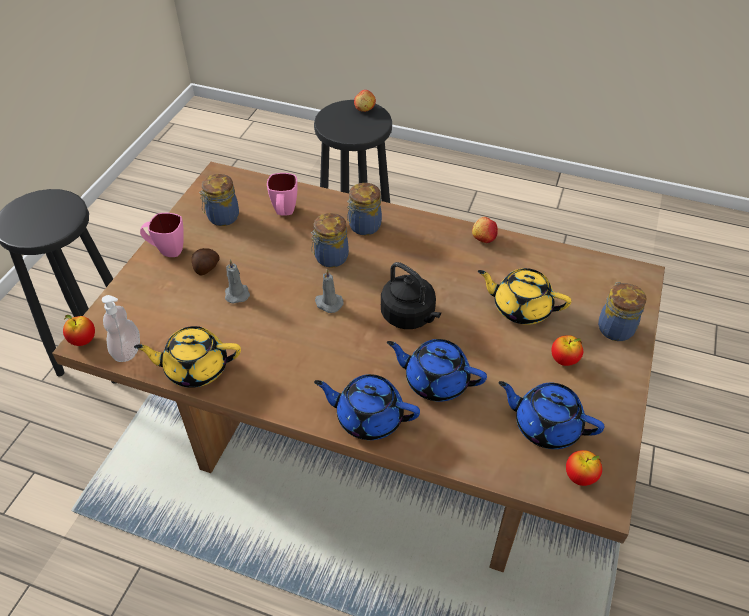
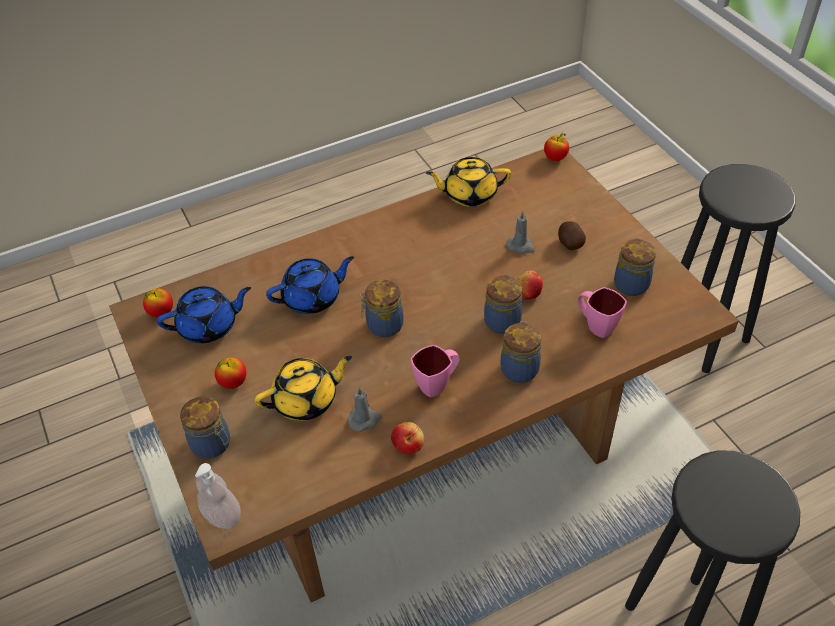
camera: 135 degrees right, 0 degrees up
(127, 350) = (522, 172): soap dispenser -> soap dispenser (222, 515)
(166, 250) = (617, 233): pink mug -> pink mug (437, 384)
(195, 368) = (469, 194): yellow teapot -> yellow teapot turned 135 degrees counterclockwise
(328, 303) = (452, 288): grey candle -> grey candle (365, 420)
(365, 109) = (755, 531): apple -> apple (528, 293)
(368, 417) = (330, 248): blue teapot -> none
(410, 316) = (383, 325): black kettle -> jar

